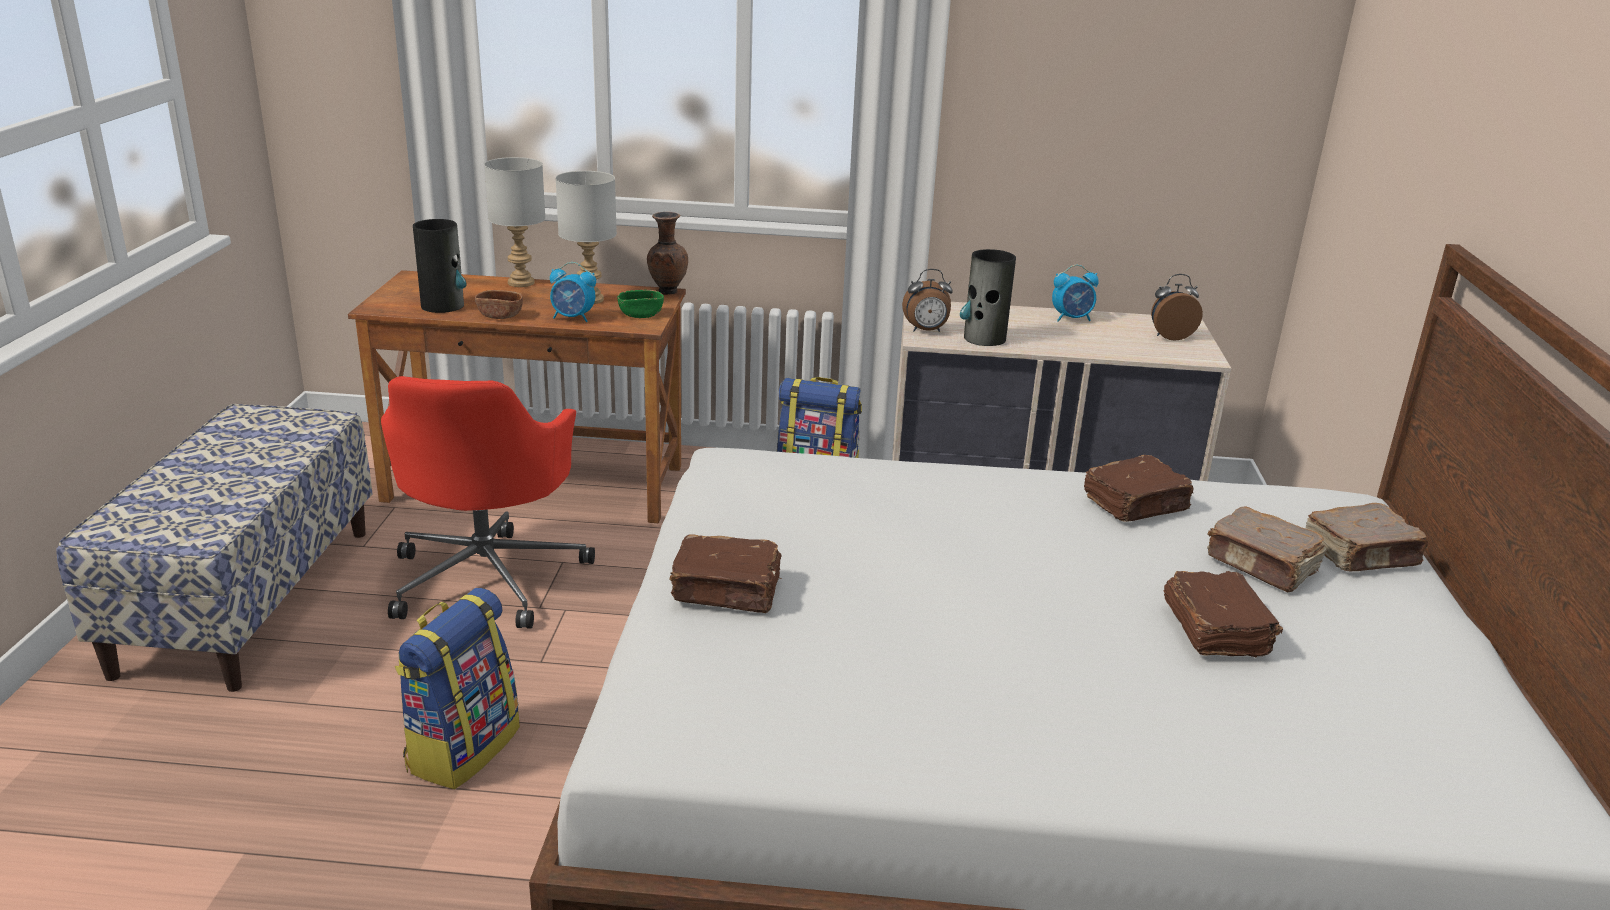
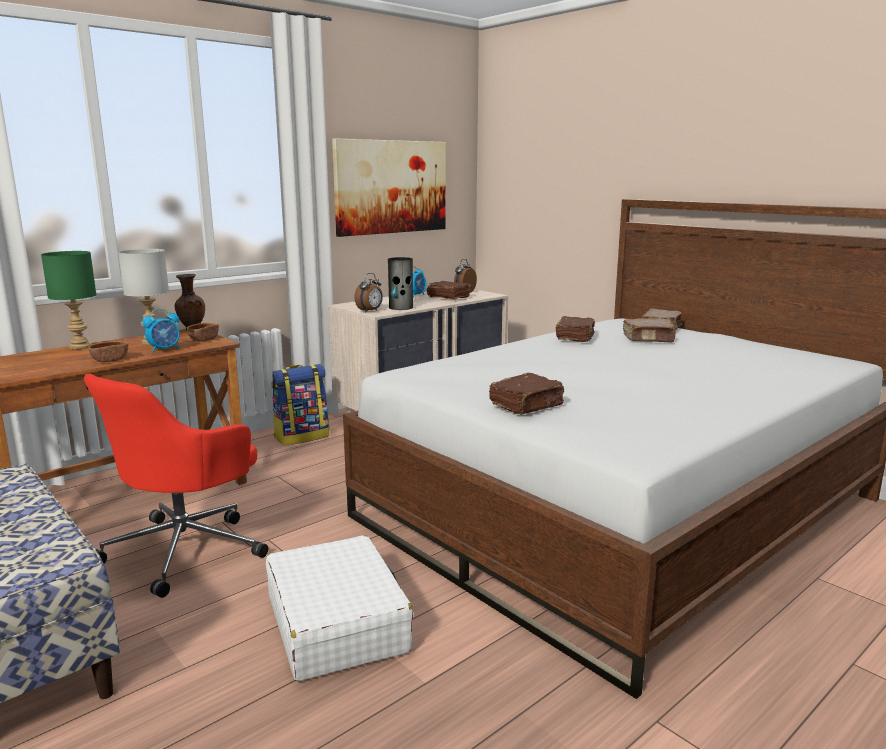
camera: 45 degrees left, 10 degrees down
(443, 305) = (51, 366): vase -> none
(462, 748) = (337, 623): backpack -> white suitcase
(488, 576) = (186, 549): red office chair -> red office chair turned 75 degrees clockwise
(520, 282) = (79, 347): grey table lamp -> green table lamp
(640, 315) = (204, 340): green bowl -> brown bowl
(1100, 110) = (391, 187): none -> picture
(1215, 630) = (684, 356): brown book -> brown book (448, 297)

